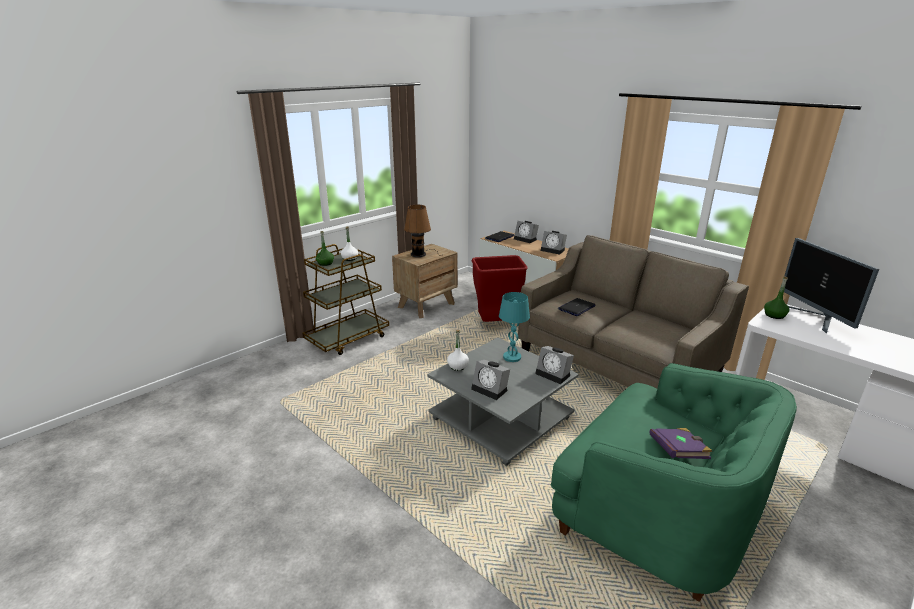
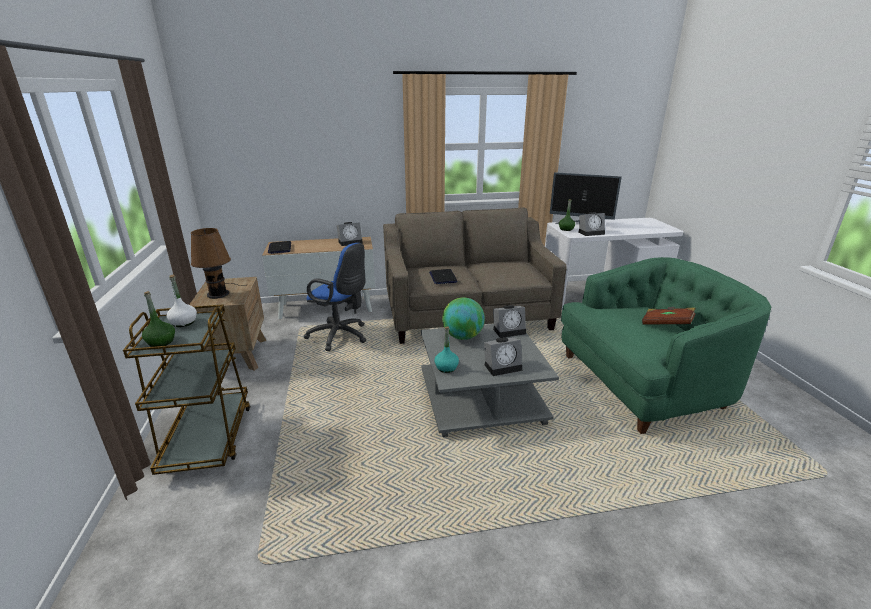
camera: 55 degrees left, 0 degrees up
(457, 366) = (446, 368): white bottle -> turquoise bottle
(496, 326) = (341, 336): red trash can -> blue office chair
(511, 357) = (462, 337): turquoise table lamp -> globe
(526, 239) = (308, 242): alarm clock -> alarm clock (591, 232)
(678, 452) = (666, 324): purple book -> brown book

